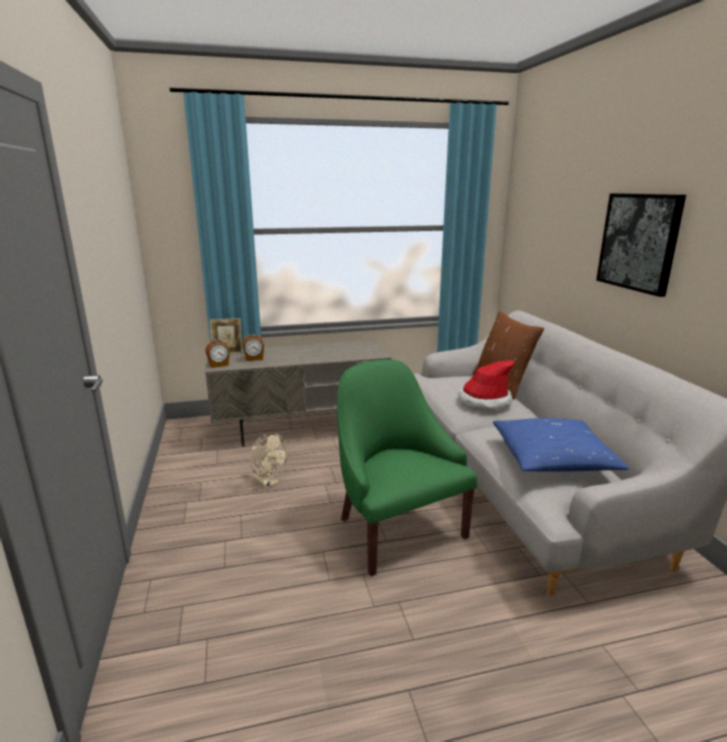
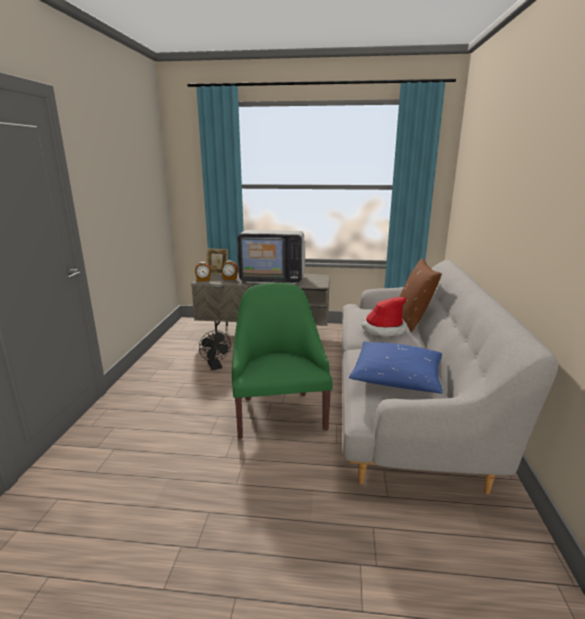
camera: 20 degrees right, 0 degrees up
(268, 483) = (216, 366): beige fan -> black fan
(312, 353) = (273, 279): none -> television
(639, 242) = (516, 199): picture -> none

